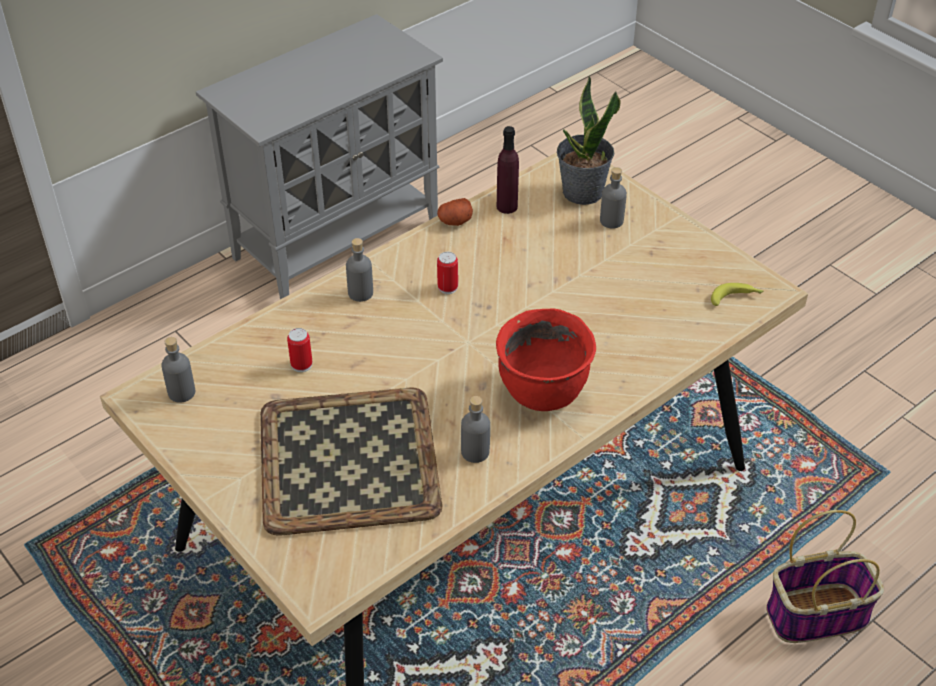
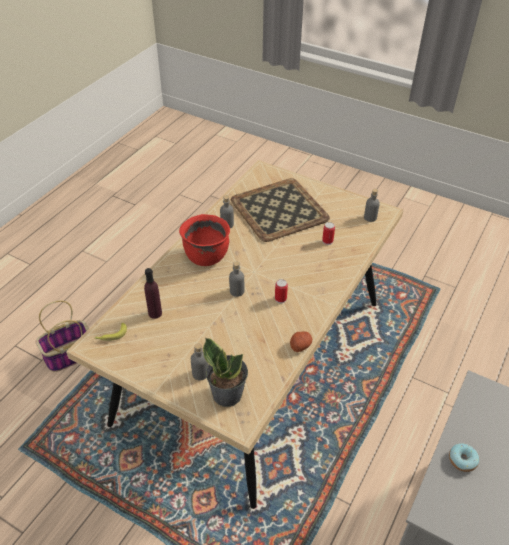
camera: 160 degrees right, 0 degrees up
(348, 78) = (462, 460): none -> donut
(360, 293) = (325, 283): grey bottle -> grey bottle (237, 291)
(507, 206) = (273, 366): purple bottle -> purple bottle (155, 313)

